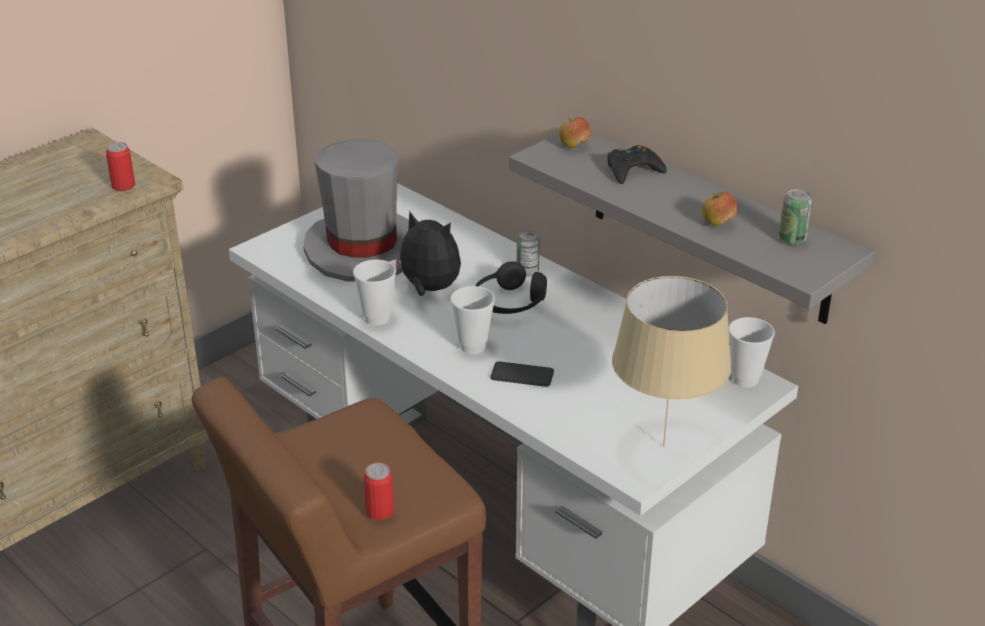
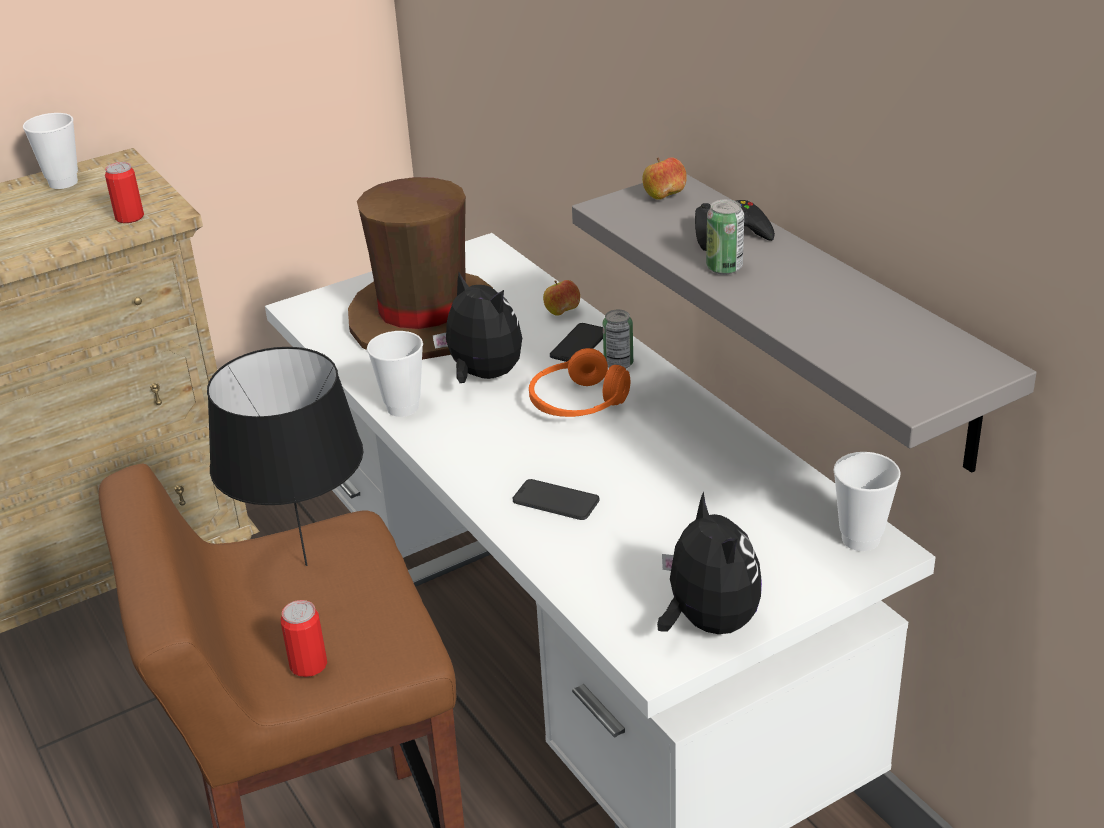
camera: 15 degrees right, 0 degrees up
(345, 441) = (307, 564): none -> black table lamp
(363, 249) = (424, 318): grey hat -> brown hat
(473, 346) = (507, 456): cup -> cup (63, 183)
(492, 259) = (579, 344): none -> phone
(509, 303) = (578, 403): black headphones -> orange headphones
(662, 446) = (707, 622): beige table lamp -> plush toy
(717, 223) = (816, 314): apple -> apple (562, 313)
(792, 239) = (915, 345): can -> can (724, 268)

